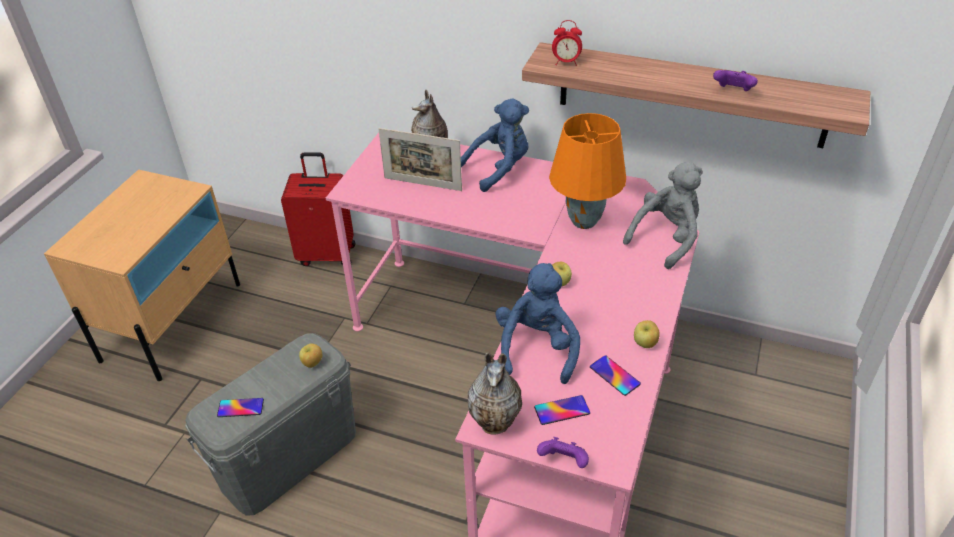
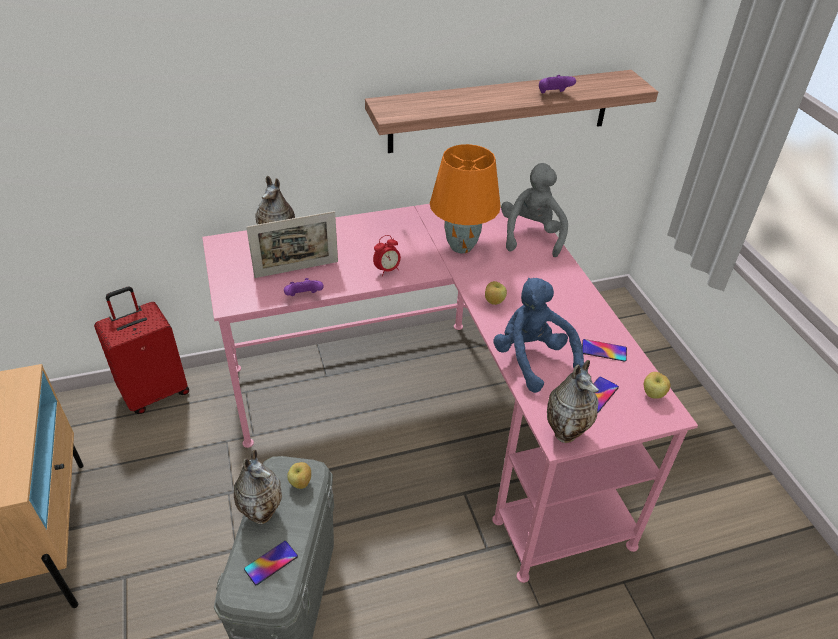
camera: 40 degrees left, 0 degrees up
(268, 368) = (262, 511): none -> vase
(499, 169) = (350, 231): blue plush toy -> none
(563, 461) = (639, 431): purple game controller -> purple game controller (304, 297)
(566, 62) = (408, 108): alarm clock -> alarm clock (387, 270)
(645, 344) = (598, 317): apple -> apple (653, 394)

